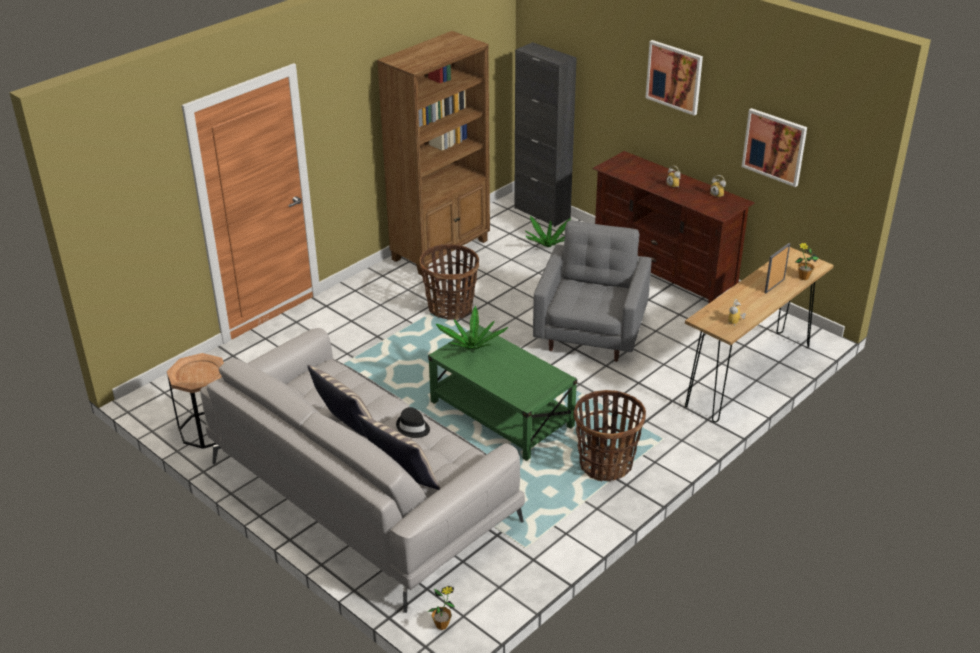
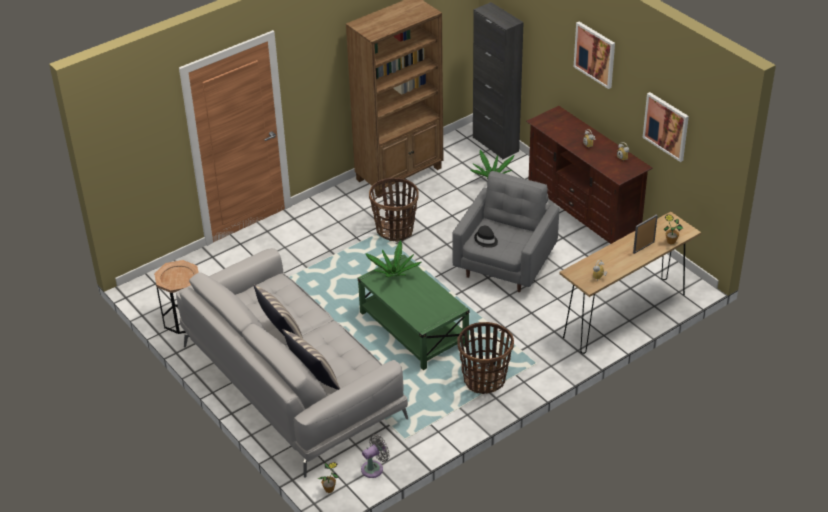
camera: 10 degrees right, 5 degrees up
(413, 428) = (331, 338): black hat -> black hat (486, 240)
(495, 590) = (374, 468): none -> grey fan

